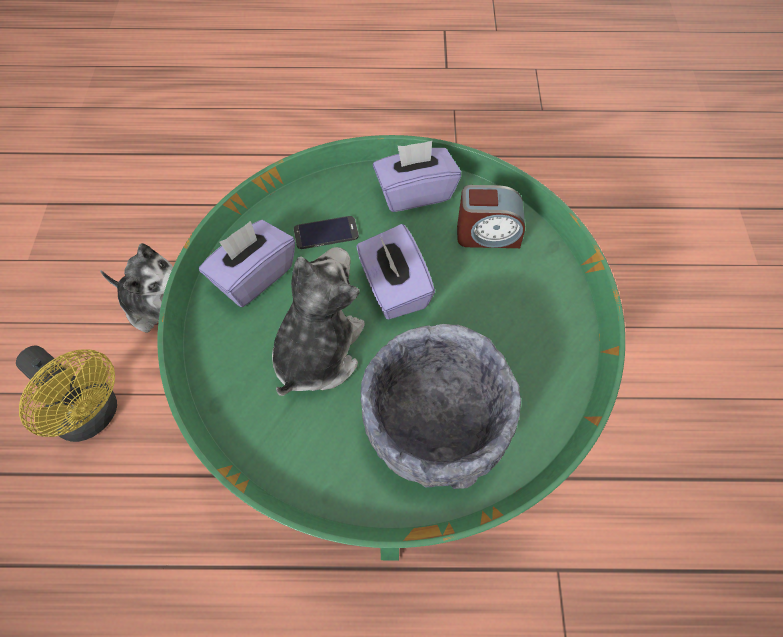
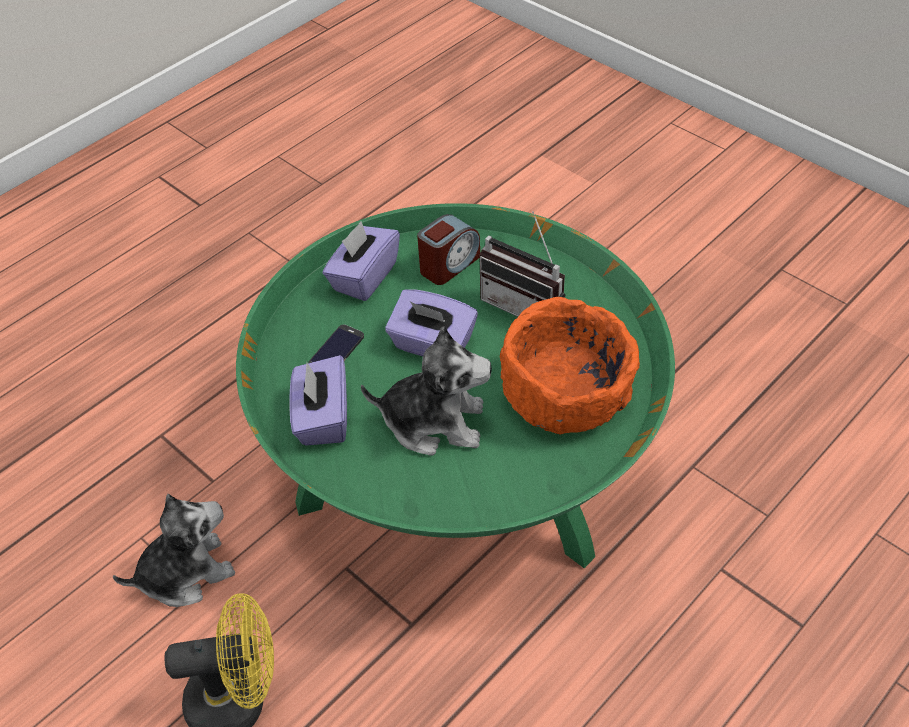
camera: 45 degrees left, 10 degrees down
(317, 352) = (434, 422): plush toy -> plush toy turned 120 degrees clockwise
(436, 427) = (565, 396): grey bowl -> orange bowl
(505, 321) = (527, 305): none -> radio

